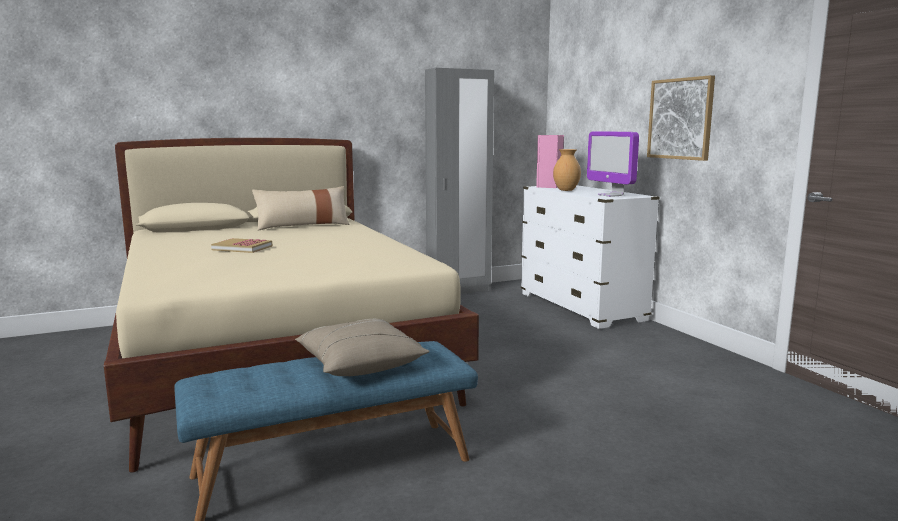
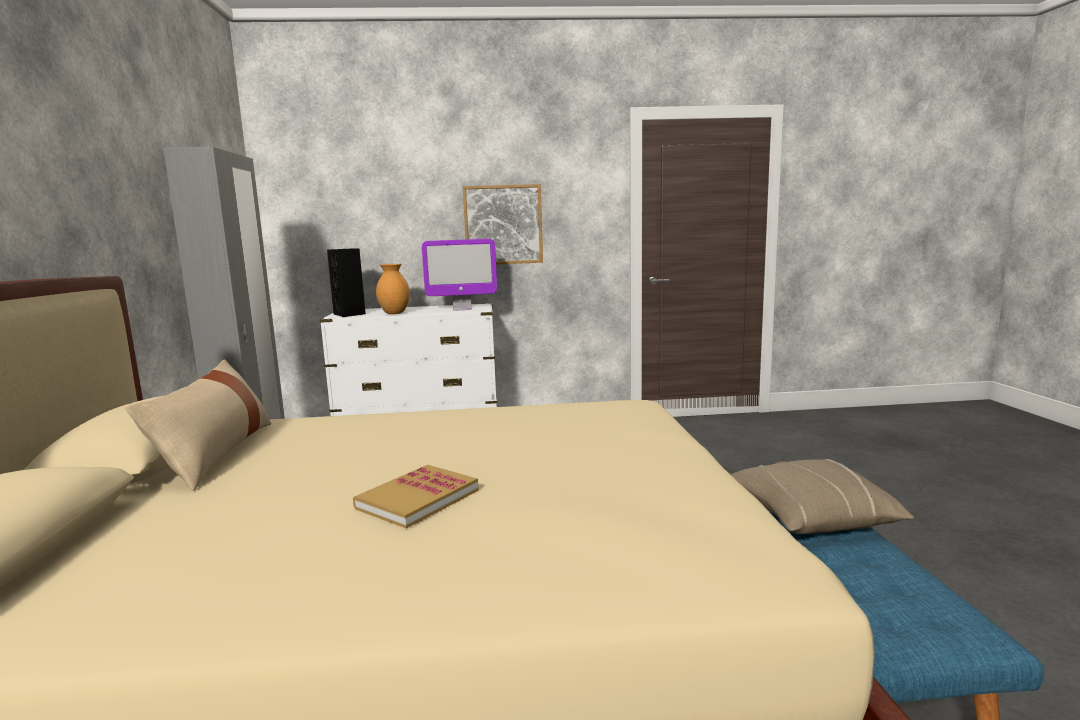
camera: 70 degrees left, 0 degrees up
(549, 187) = (350, 314): pink speaker -> black speaker

